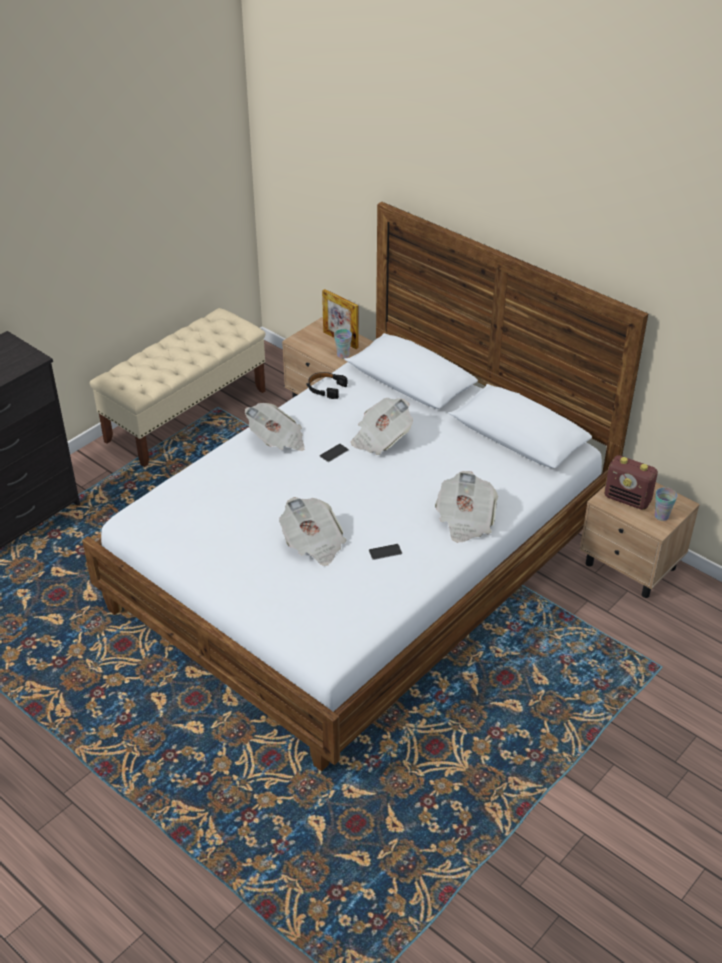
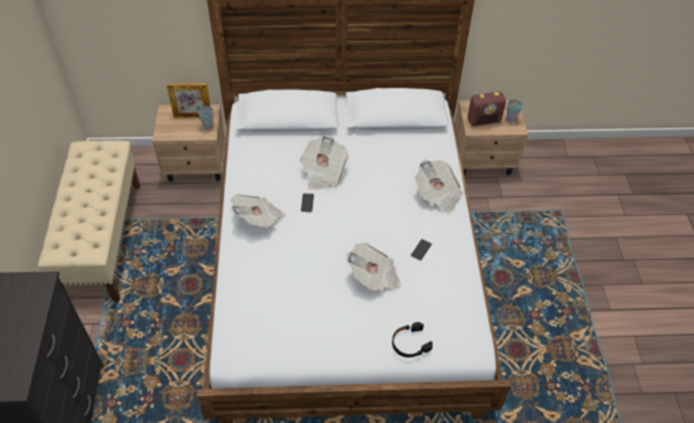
camera: 45 degrees left, 10 degrees up
(326, 388) = (243, 158): black headphones -> black headphones (410, 343)

